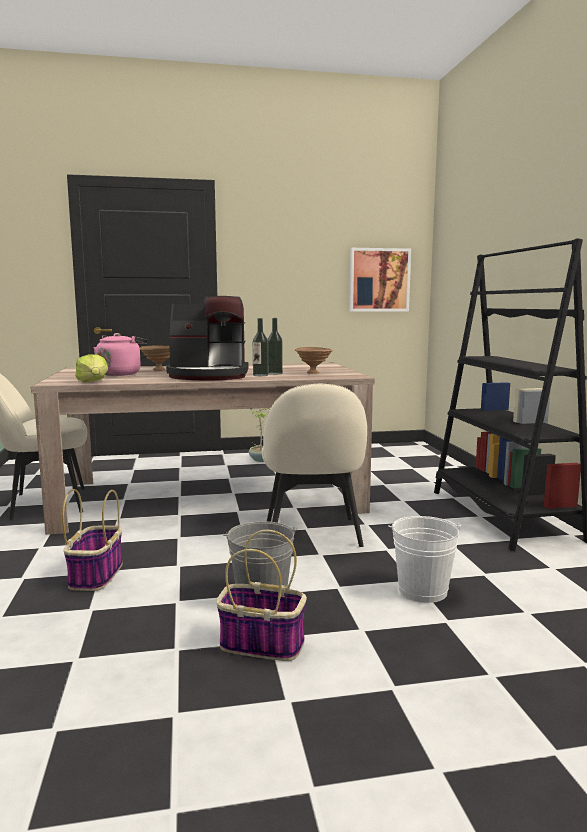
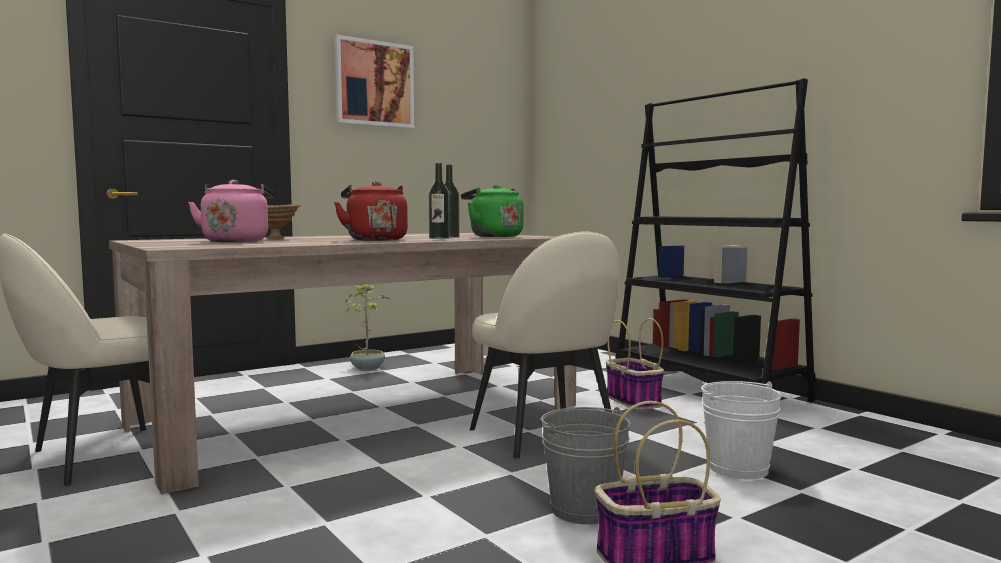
camera: 25 degrees left, 5 degrees down
(93, 381) = (232, 245): lettuce -> none
(96, 575) = (322, 528): basket -> basket (632, 401)
(209, 376) = (375, 240): coffee machine -> red kettle
(314, 373) = (493, 236): brown bowl -> green kettle
(379, 280) = (481, 140): picture -> picture (374, 84)

